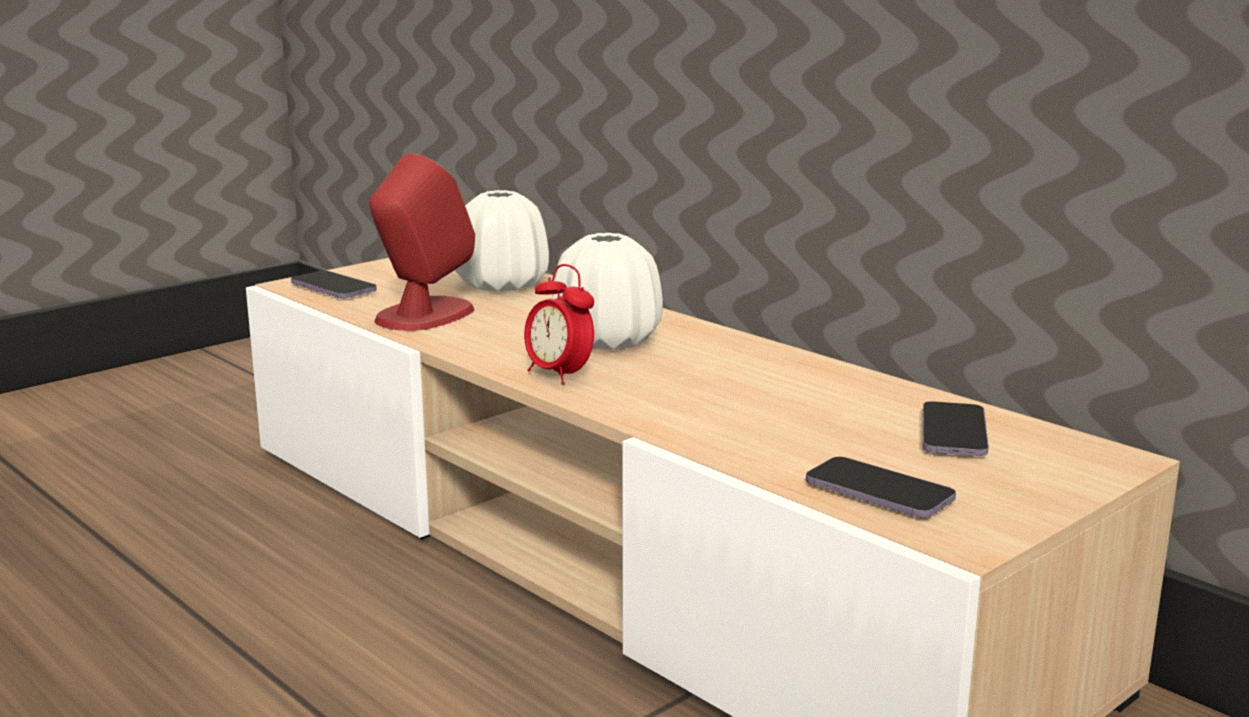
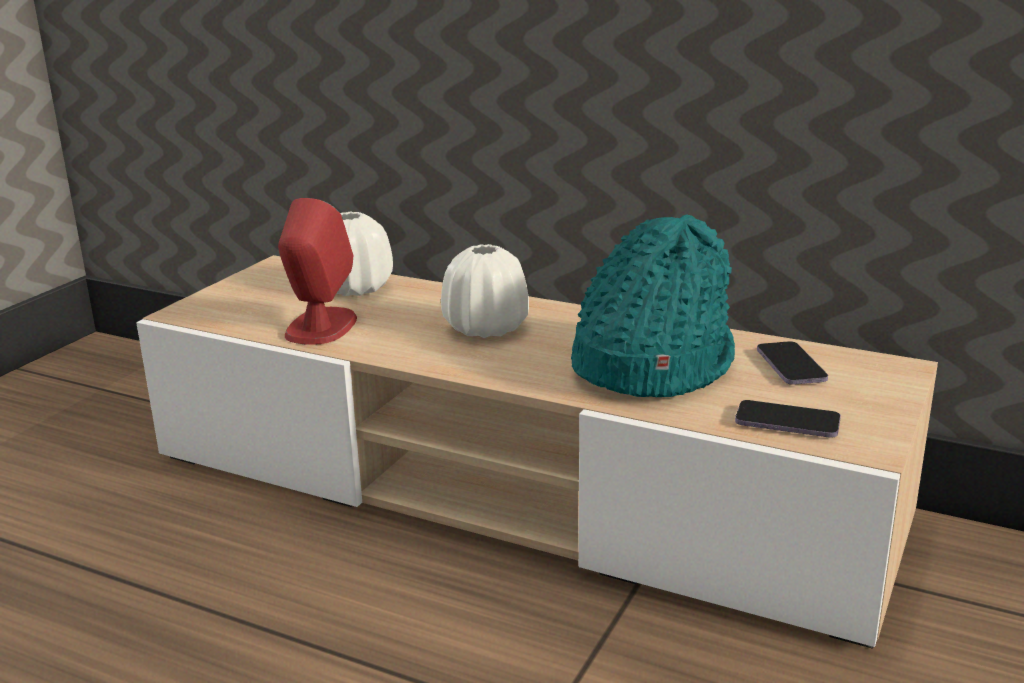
camera: 20 degrees left, 5 degrees up
(333, 288) = (217, 312): phone -> none
(559, 375) = (481, 365): alarm clock -> none
(767, 403) = (650, 363): none -> turquoise hat

